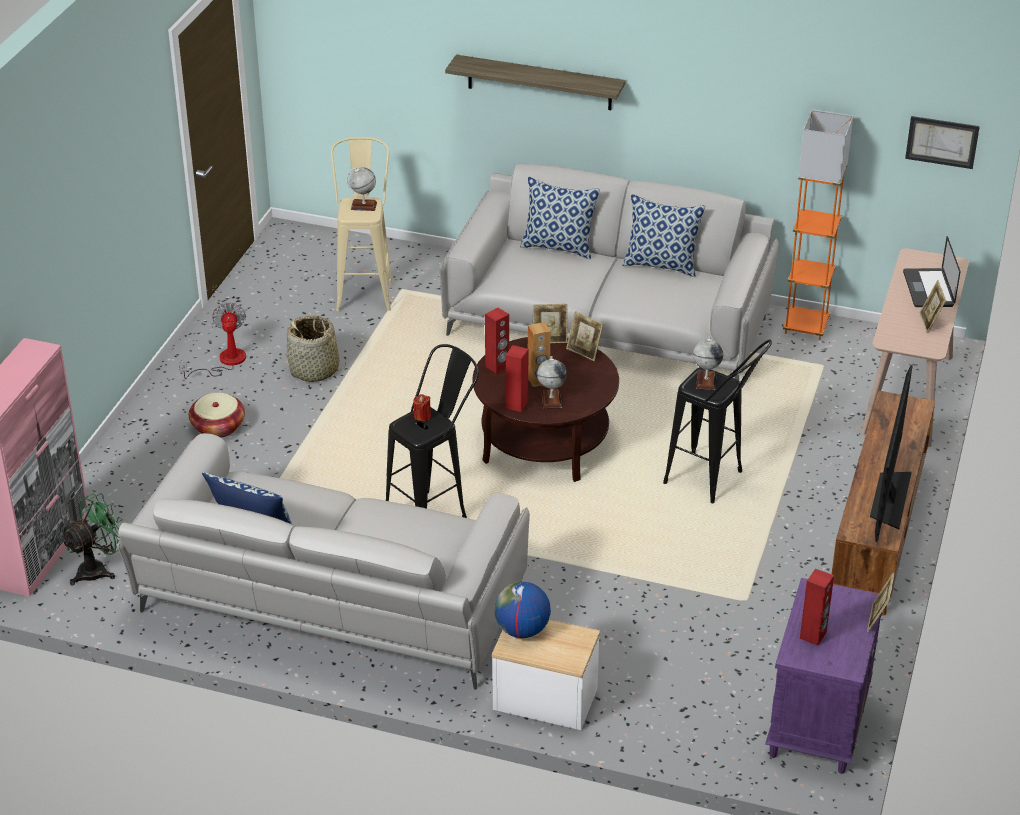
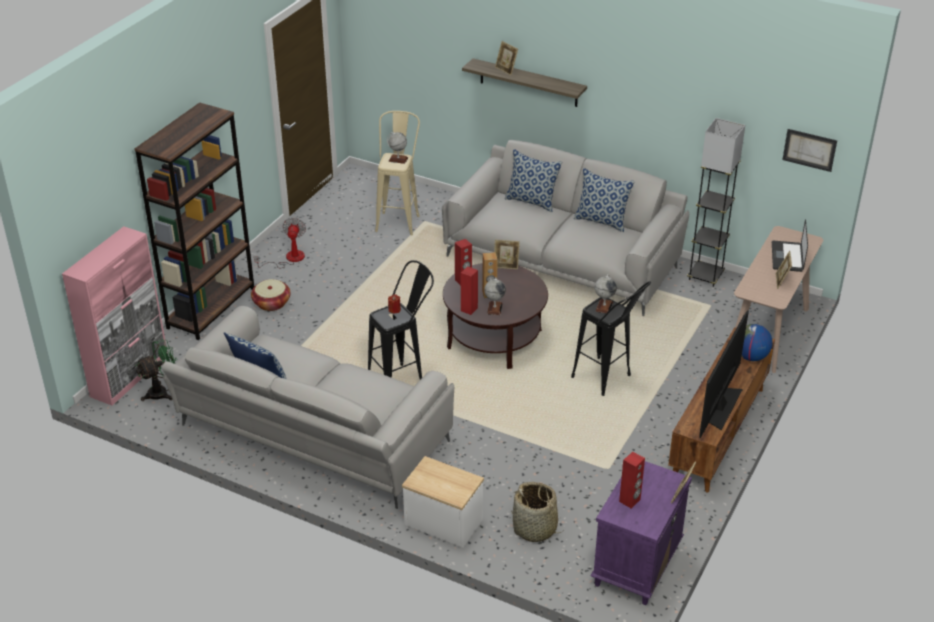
camera: 10 degrees right, 0 degrees up
(133, 443) = (211, 308): none -> brown bookcase
(314, 370) = (348, 271): basket -> basket (535, 528)
(522, 630) = (428, 470): globe -> globe (750, 357)
(584, 352) = (528, 277): picture frame -> picture frame (506, 70)
(806, 326) = (705, 276): orange floor lamp -> grey floor lamp

